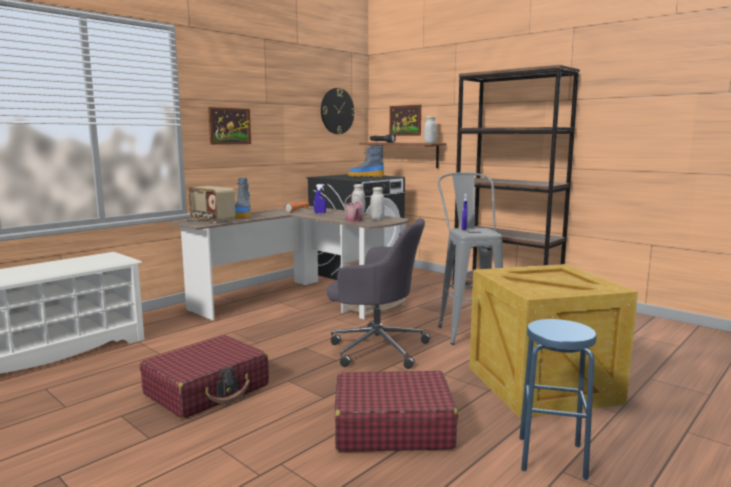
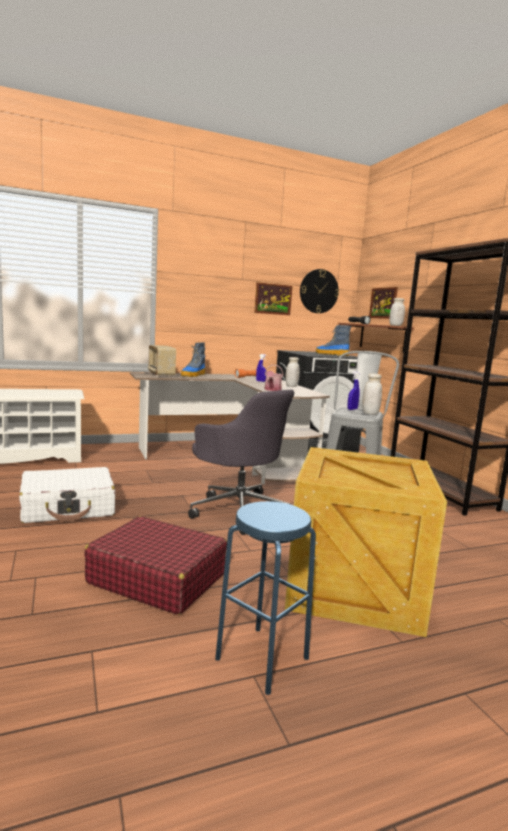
camera: 25 degrees right, 0 degrees up
(207, 390) = (68, 507): red suitcase -> white suitcase
(229, 126) = (202, 297): picture -> picture (273, 299)
(377, 219) = (297, 391): white jar -> white jar (370, 413)

